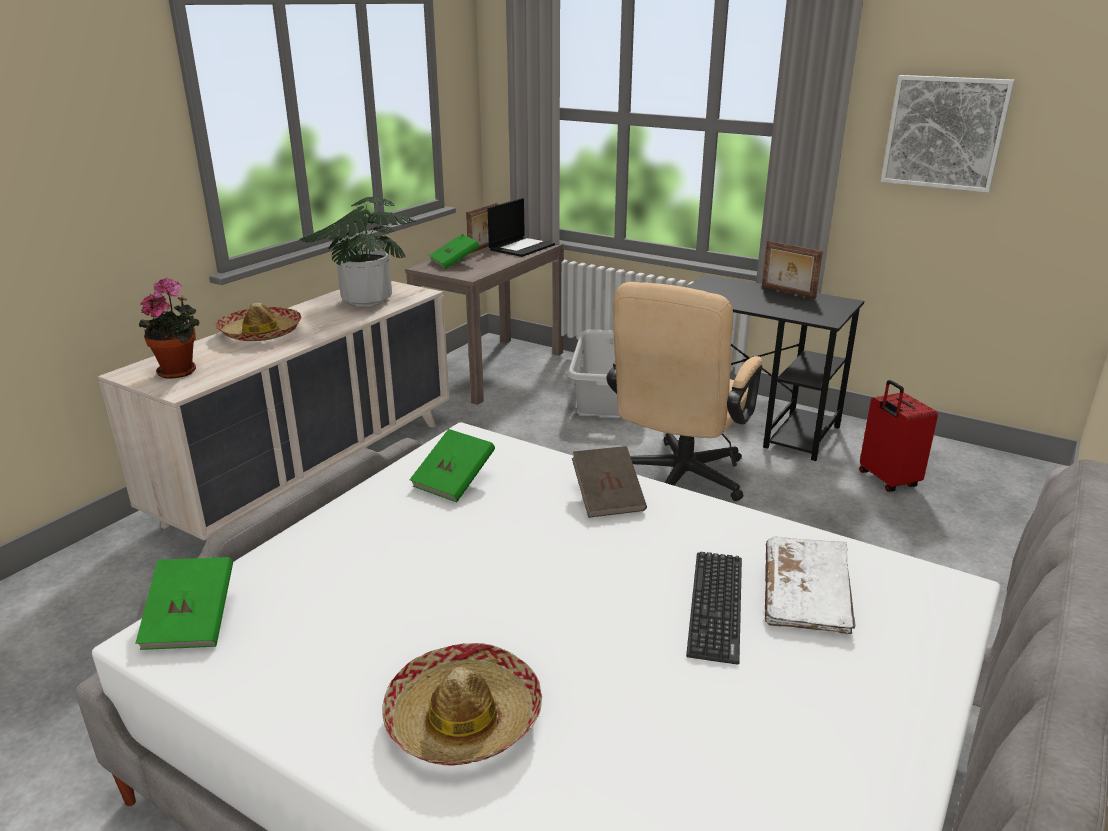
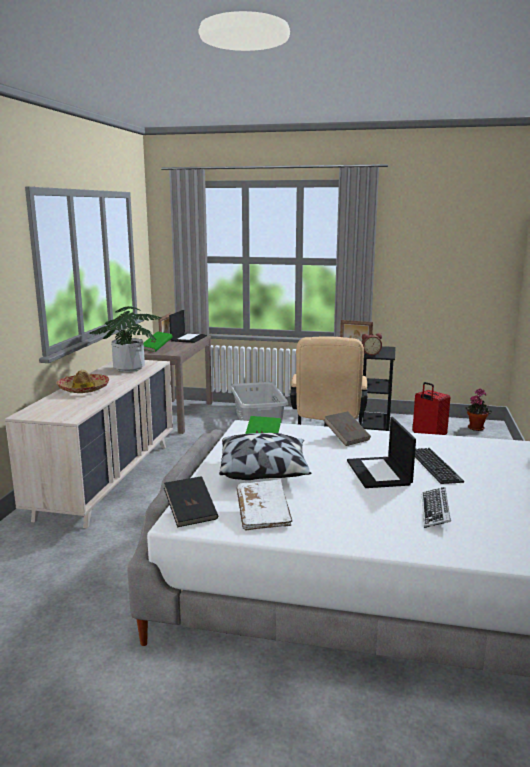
camera: 20 degrees left, 10 degrees down
(180, 371) = (58, 410): potted plant -> potted plant (476, 427)
(192, 622) = (191, 513): green book -> black book
(396, 549) = (264, 471): none -> pillow
(463, 718) = (367, 519): hat -> none
(592, 599) = (379, 473): none -> laptop
(611, 733) = (435, 511): none -> keyboard
(800, 312) = (370, 354): none -> alarm clock
(805, 599) = (469, 458): white book -> white book (263, 514)
(944, 133) = (422, 258): picture -> none

